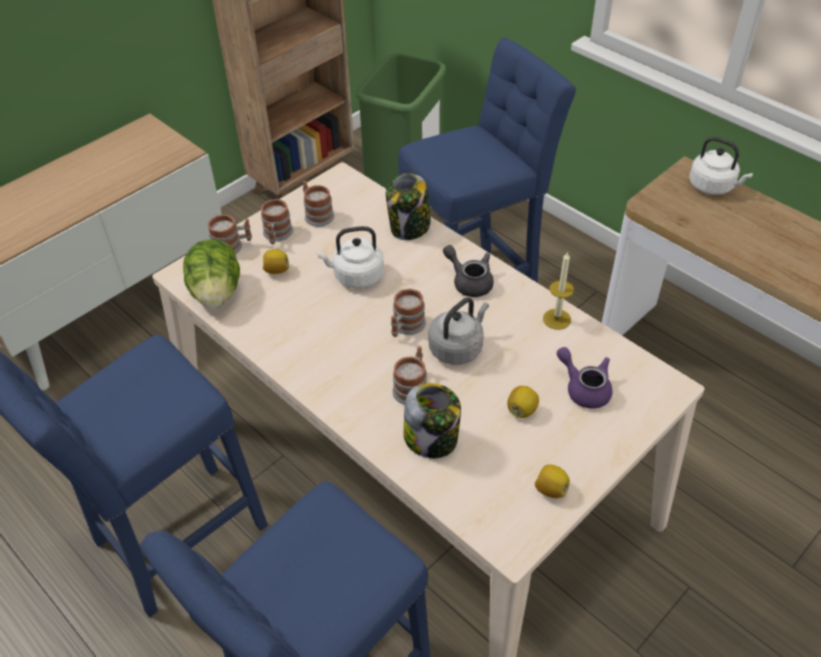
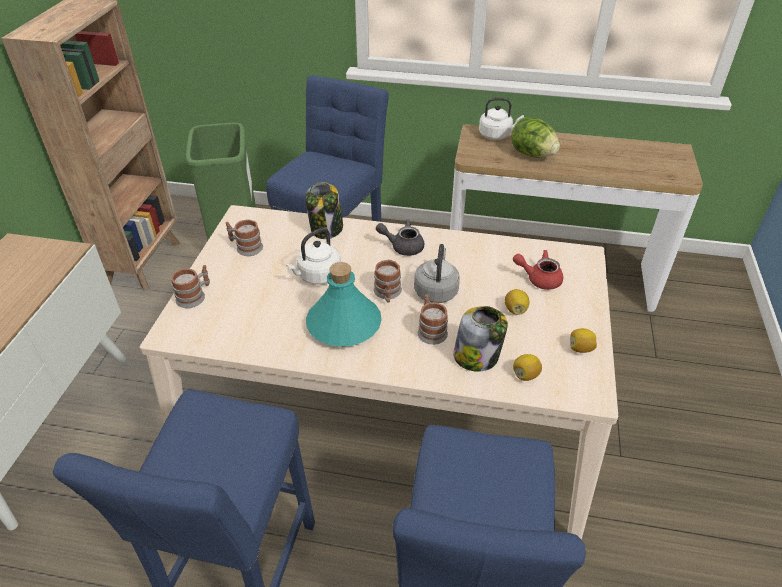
camera: 35 degrees left, 5 degrees down
(216, 293) = (213, 335): lettuce -> lettuce (532, 154)
(276, 270) = (249, 298): lemon -> lemon (525, 375)
(277, 235) = (226, 274): mug -> none
(335, 339) = (343, 324): none -> turquoise bottle
(557, 319) = (481, 245): candle -> none
(584, 388) = (539, 278): purple teapot -> red teapot

